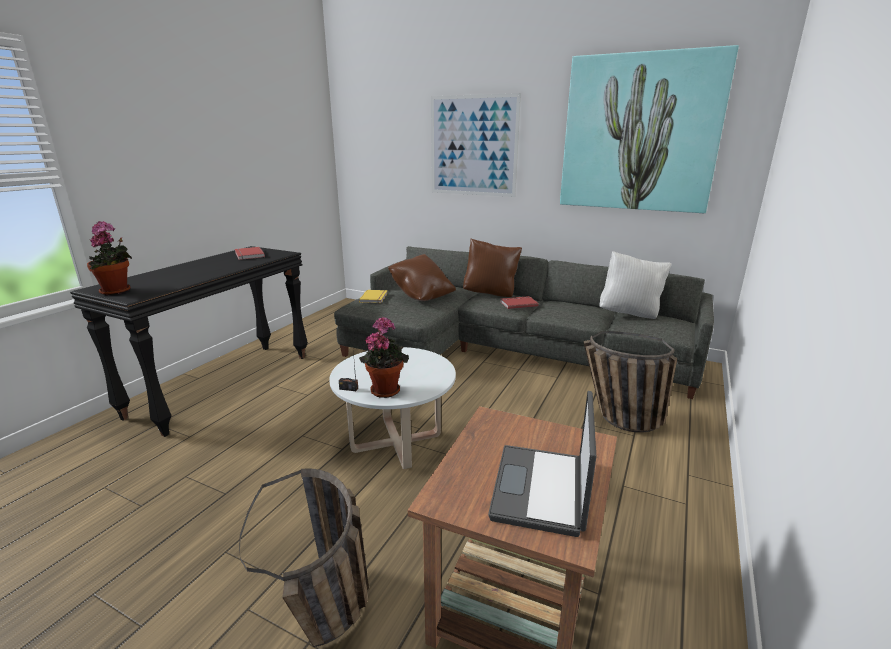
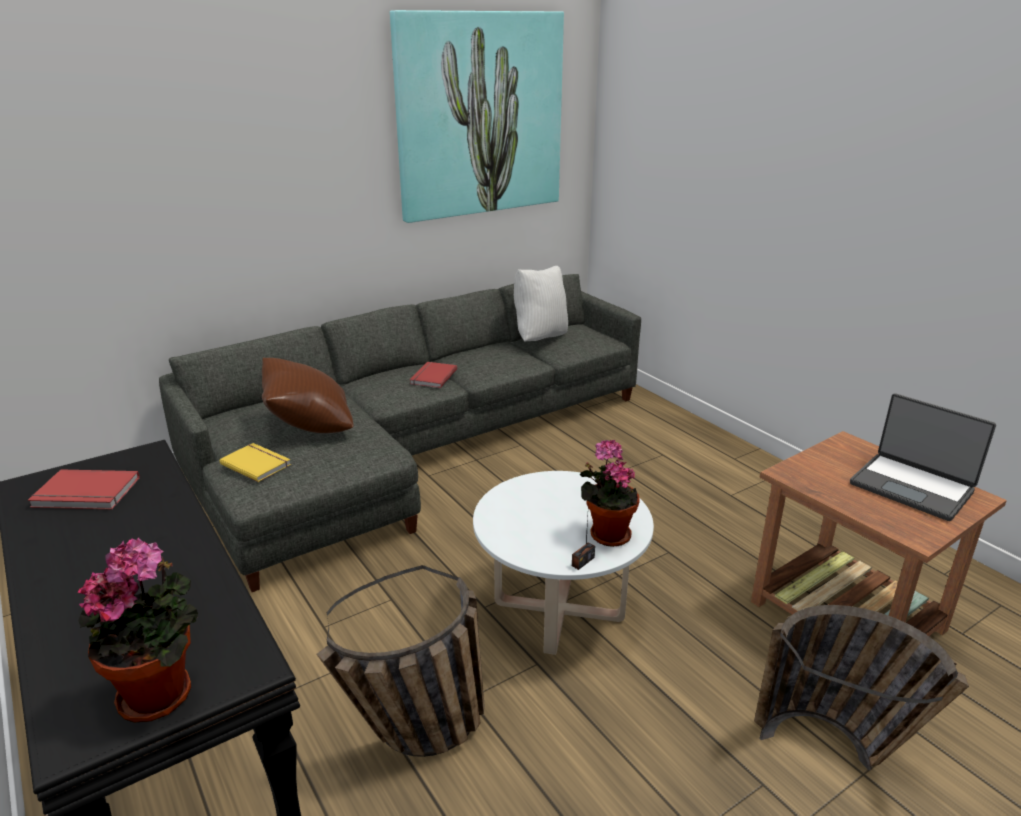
camera: 60 degrees left, 5 degrees up
(473, 146) = (248, 153): picture -> none
(491, 294) = (373, 380): brown pillow -> none
(617, 419) = (630, 450): basket -> basket (415, 737)

